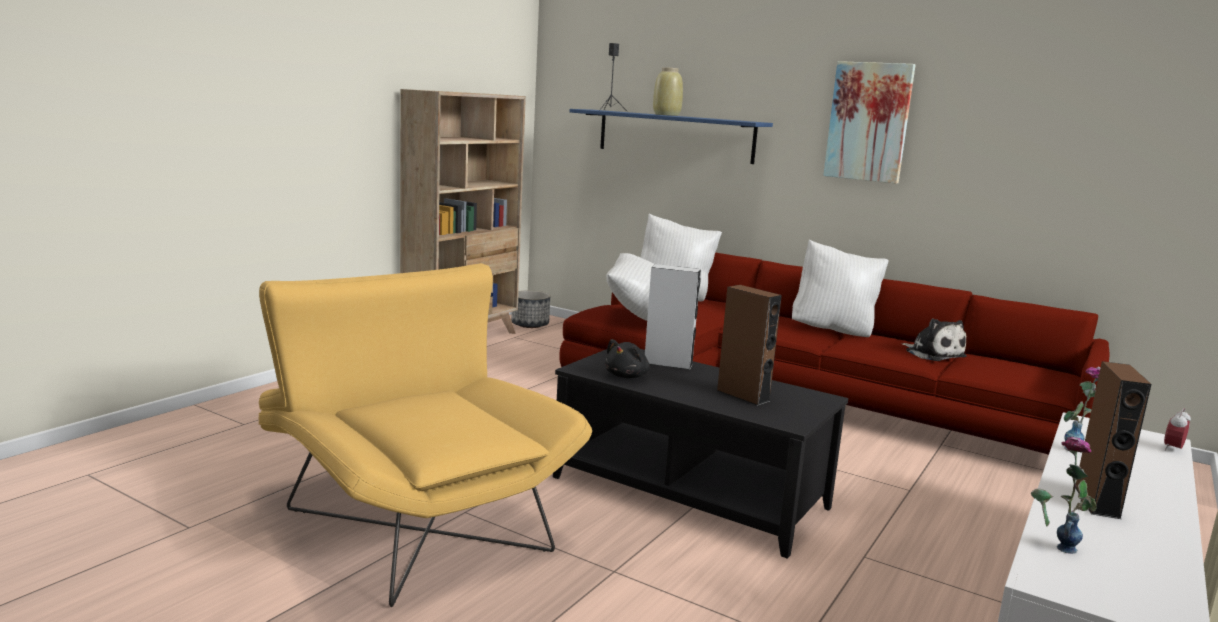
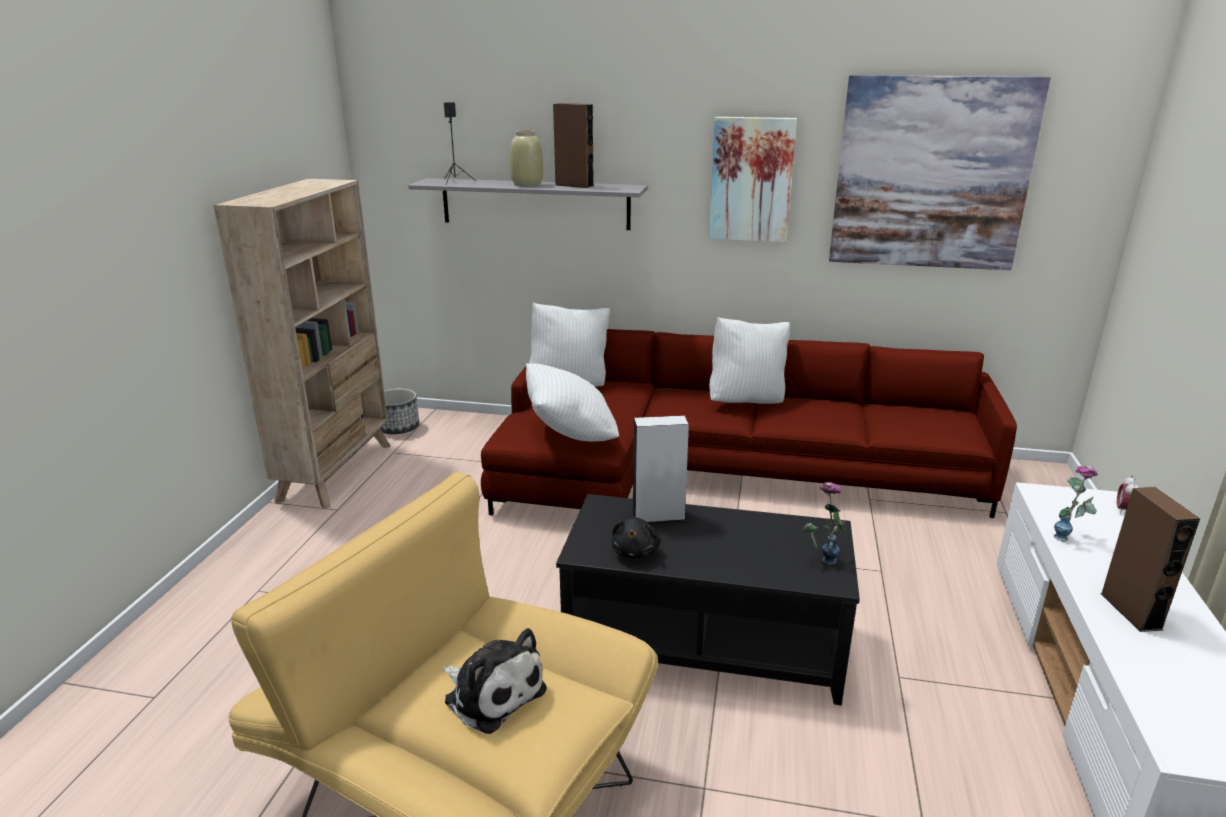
camera: 20 degrees left, 10 degrees up
(675, 136) = (535, 203): blue shelf -> grey shelf
(743, 396) = (763, 549): brown speaker -> brown speaker (574, 185)
(933, 354) = (849, 414): plush toy -> plush toy (492, 693)
(1050, 123) = (931, 174): none -> picture
(1051, 545) = (1148, 693): vase -> vase (819, 560)

